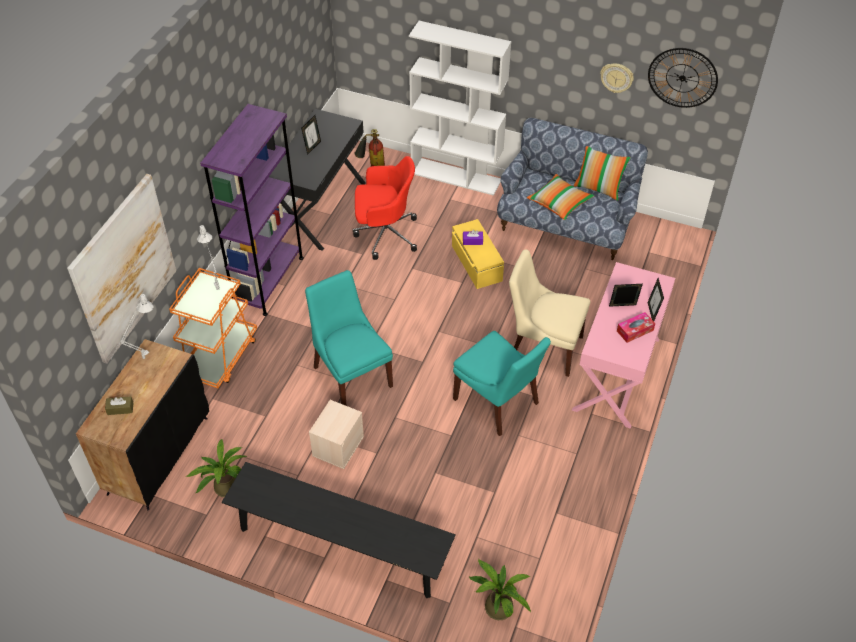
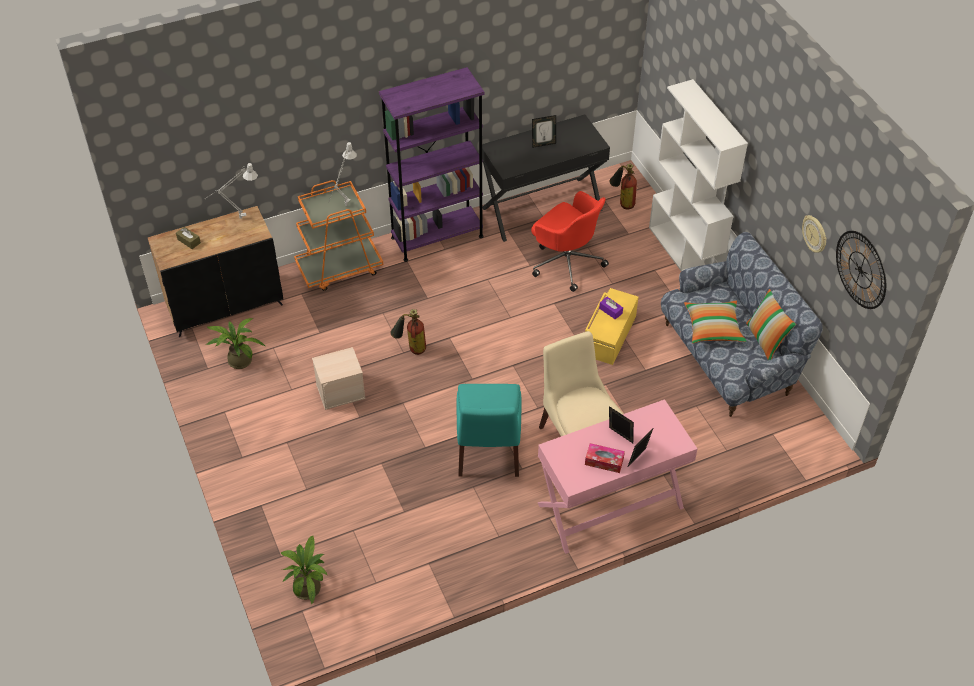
camera: 45 degrees right, 0 degrees up
(124, 268) = (252, 136): picture -> none
(340, 547) = (260, 459): black bench -> none
(351, 374) = (411, 348): turquoise chair -> fire extinguisher

